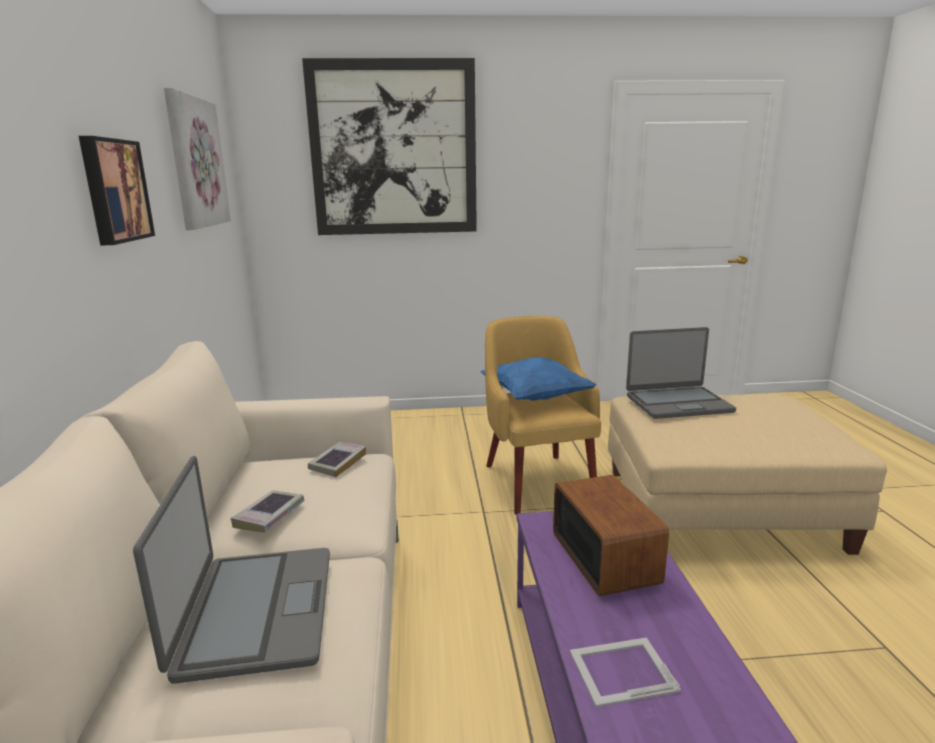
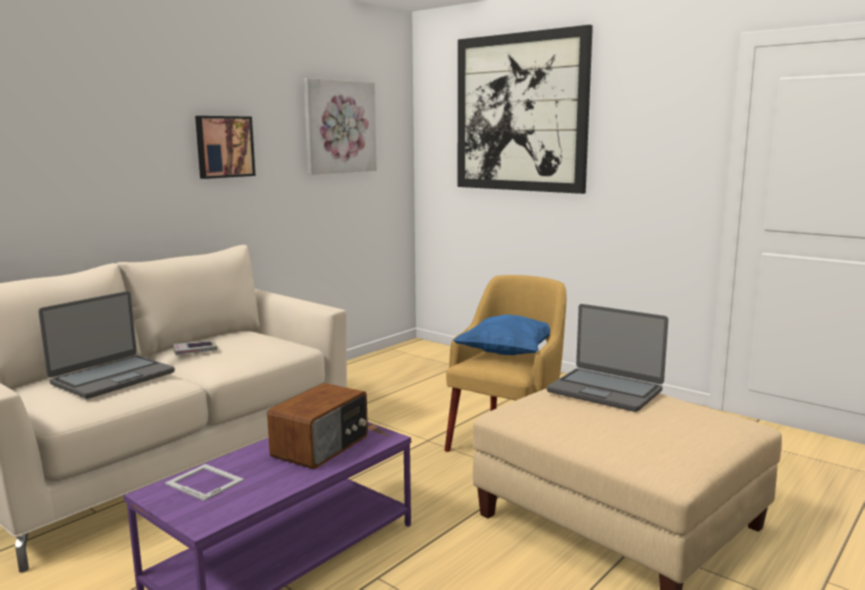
camera: 45 degrees right, 5 degrees down
(338, 463) = (275, 342): book -> none

